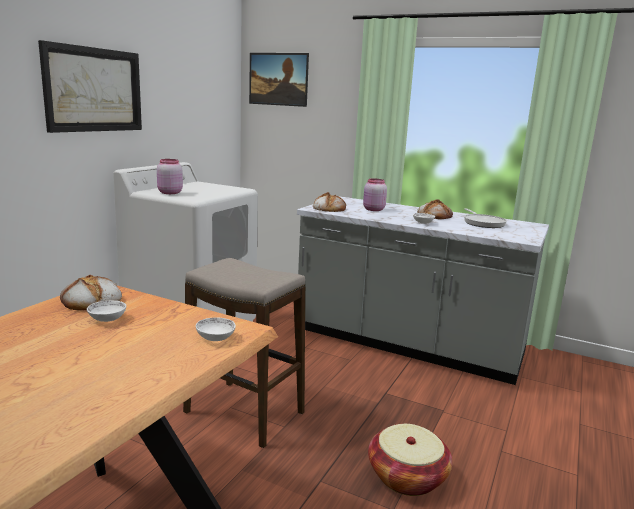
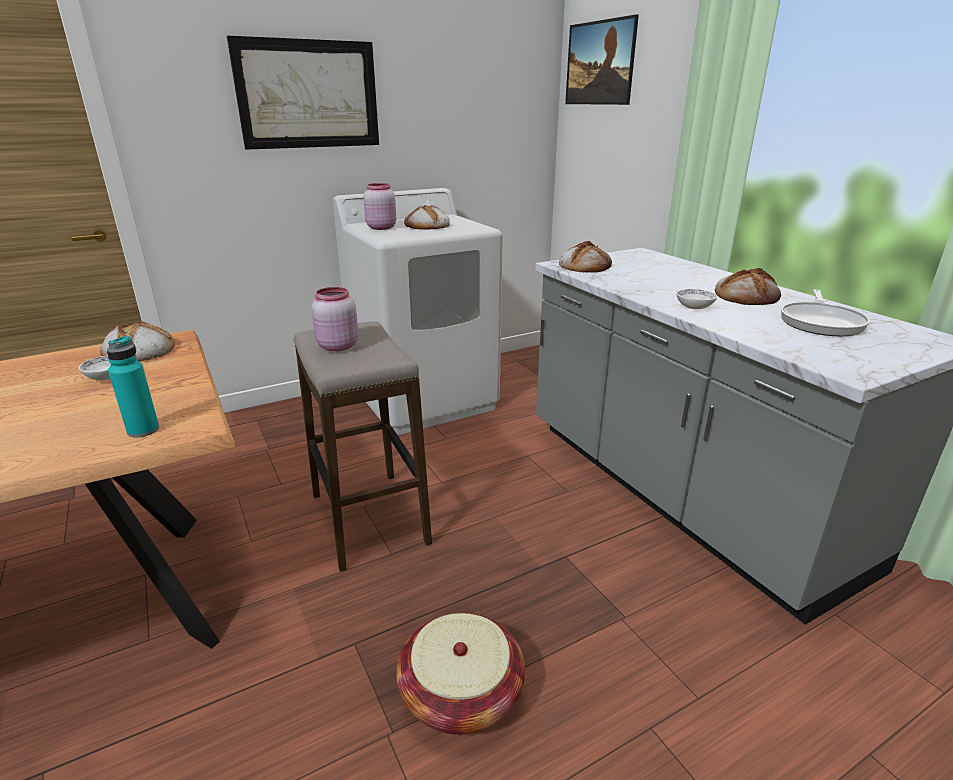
camera: 35 degrees right, 10 degrees up
(201, 190) = (427, 226): none -> bread
(215, 338) = (143, 430): white bowl -> turquoise bottle
(373, 209) = (652, 275): pink jar -> pink jar (336, 346)

